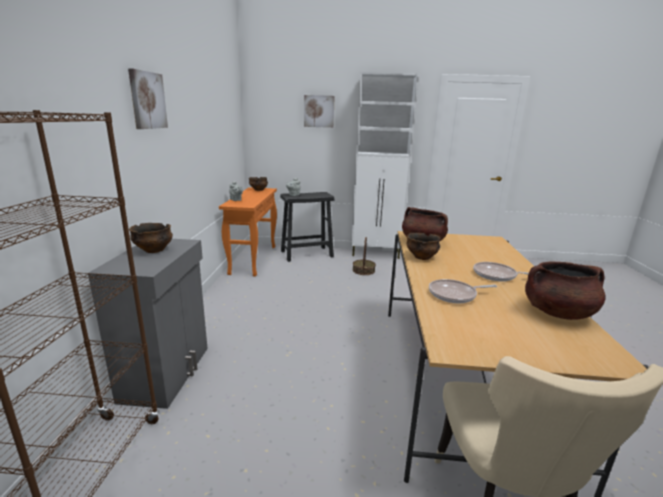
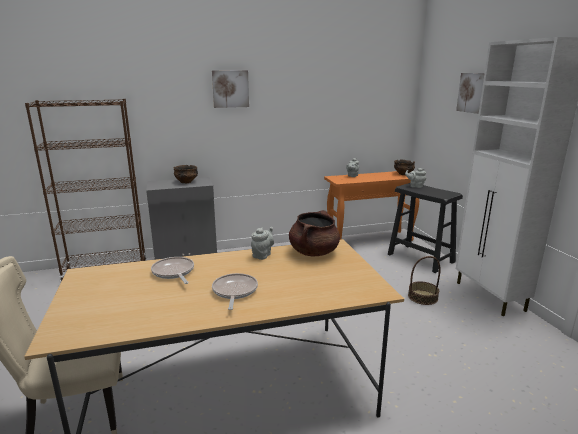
camera: 70 degrees right, 0 degrees up
(421, 257) = (262, 255): bowl -> grey teapot
(557, 312) = (148, 319): brown cooking pot -> none

